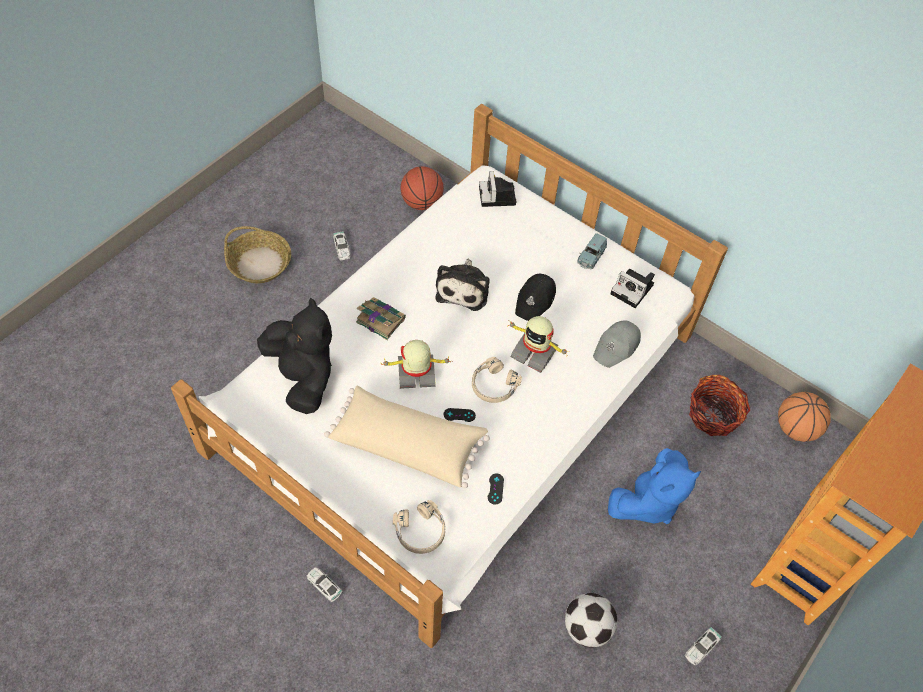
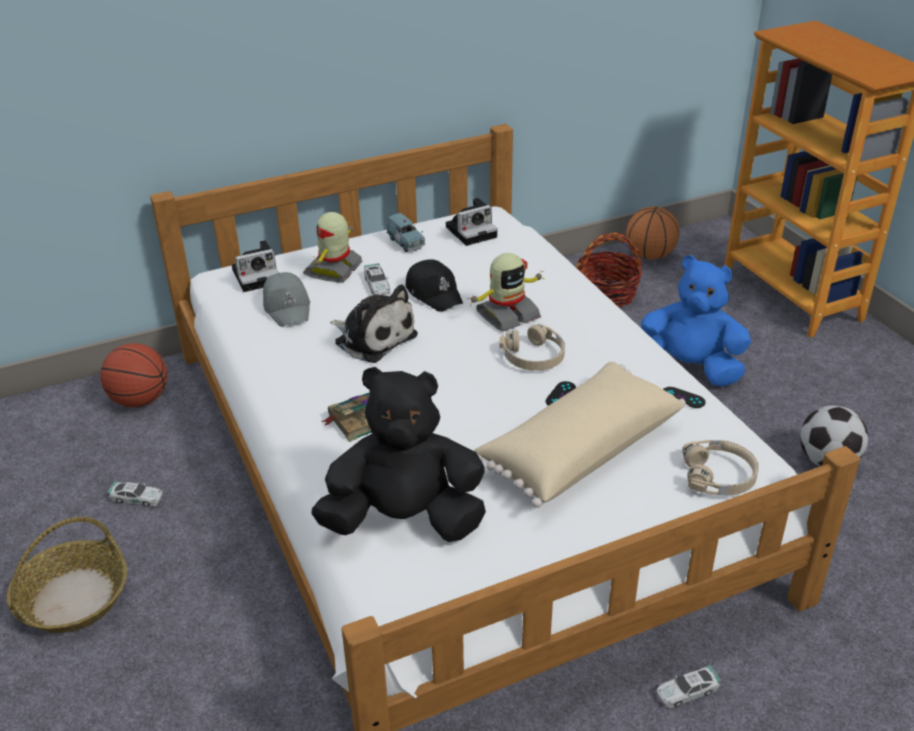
camera: 60 degrees left, 20 degrees down
(416, 374) = (474, 412): toy robot -> toy robot (335, 270)
(498, 197) = (258, 275): camera -> camera turned 45 degrees counterclockwise
(617, 347) = (539, 262): grey cap -> grey cap (287, 307)
(647, 502) = (688, 368): blue plush toy -> blue plush toy turned 60 degrees counterclockwise
(701, 648) = (872, 391): toy car -> toy car (377, 285)

